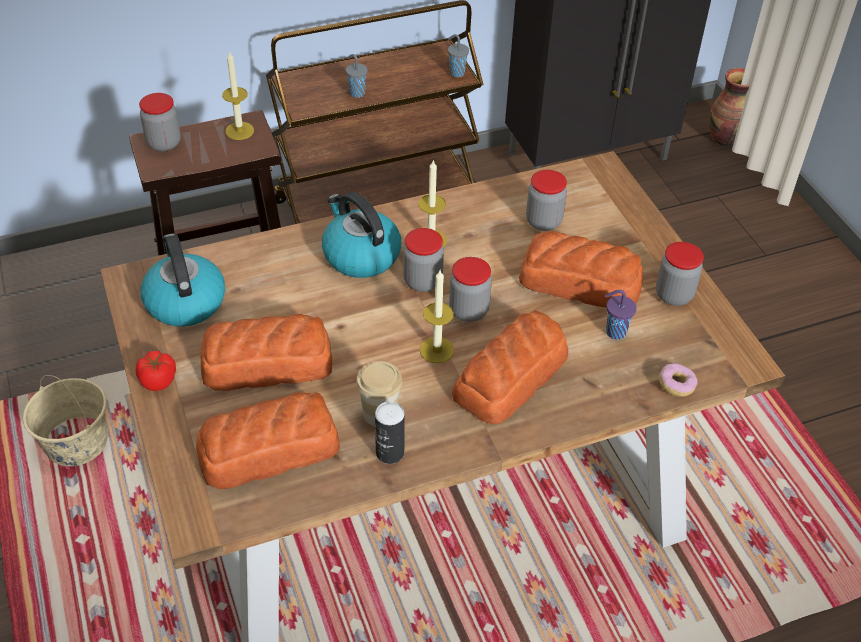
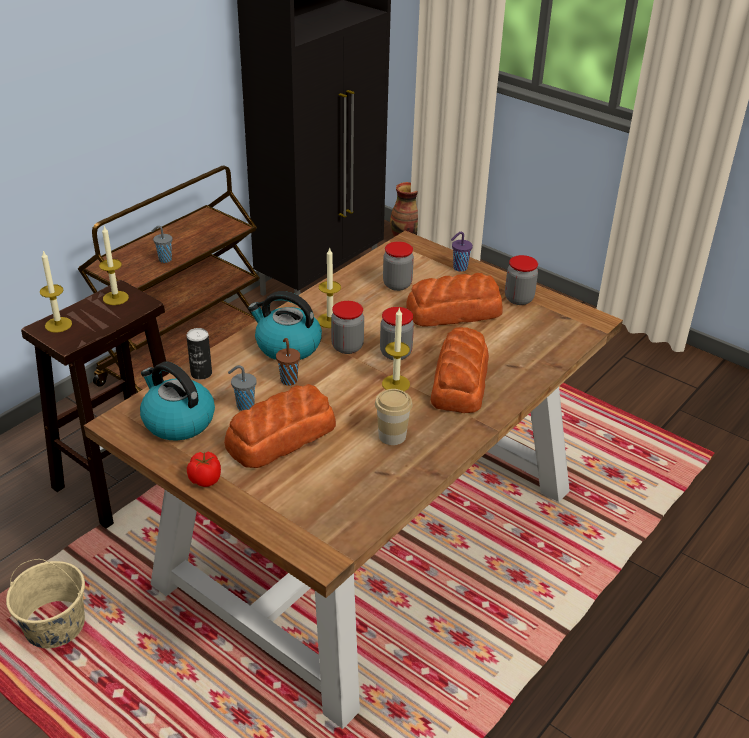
camera: 30 degrees left, 10 degrees down
(164, 143) = (58, 325): jar -> candle
(267, 449) = (332, 489): bread -> none
(329, 297) = (288, 380): none -> brown cup
(390, 452) = (421, 456): can -> can (201, 373)
(456, 73) = (231, 225): grey cup -> grey cup (244, 406)
(614, 332) = (501, 332): purple cup -> purple cup (459, 268)
(676, 385) = (566, 348): donut -> none

